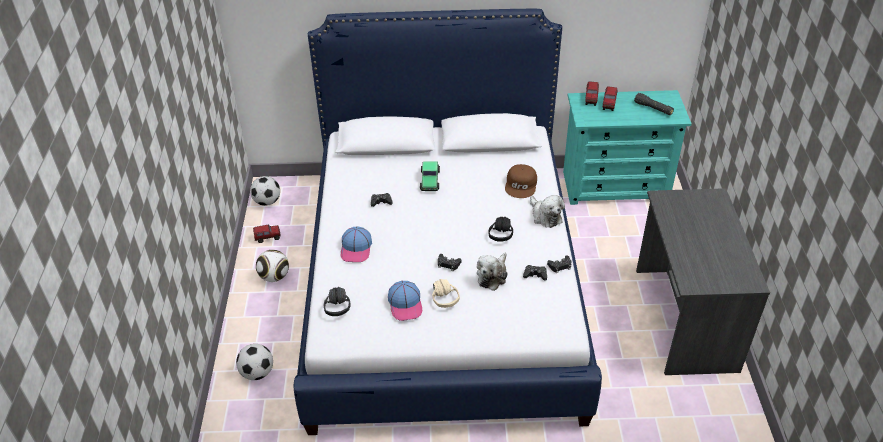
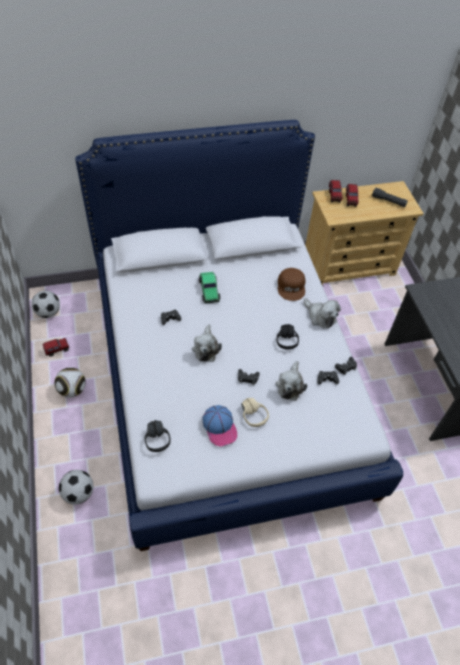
camera: 15 degrees left, 10 degrees up
(356, 248) = (159, 372): cap -> none
(411, 232) = (206, 348): none -> plush toy
(615, 186) = (349, 265): turquoise dresser -> beige dresser

